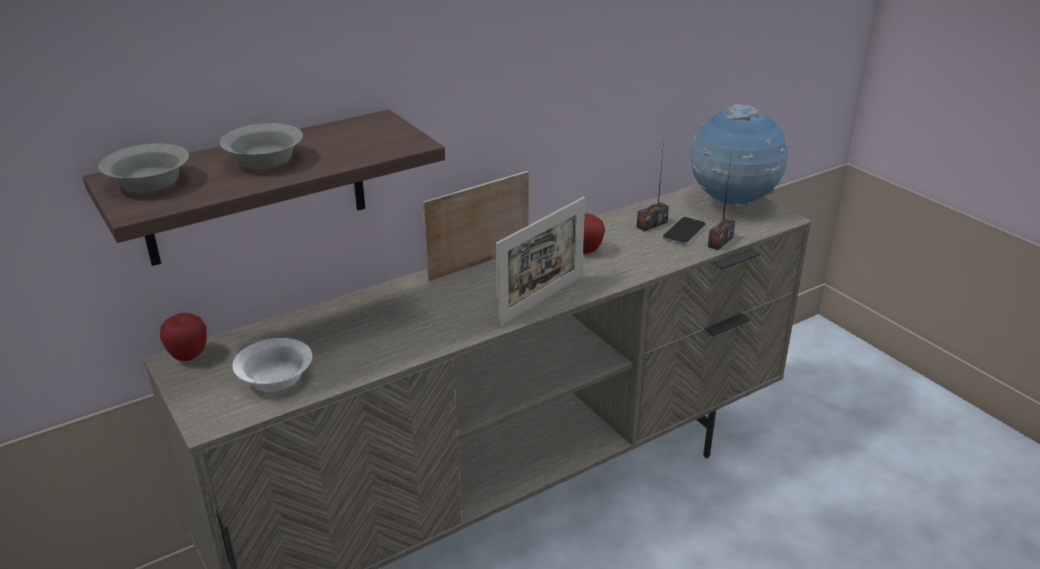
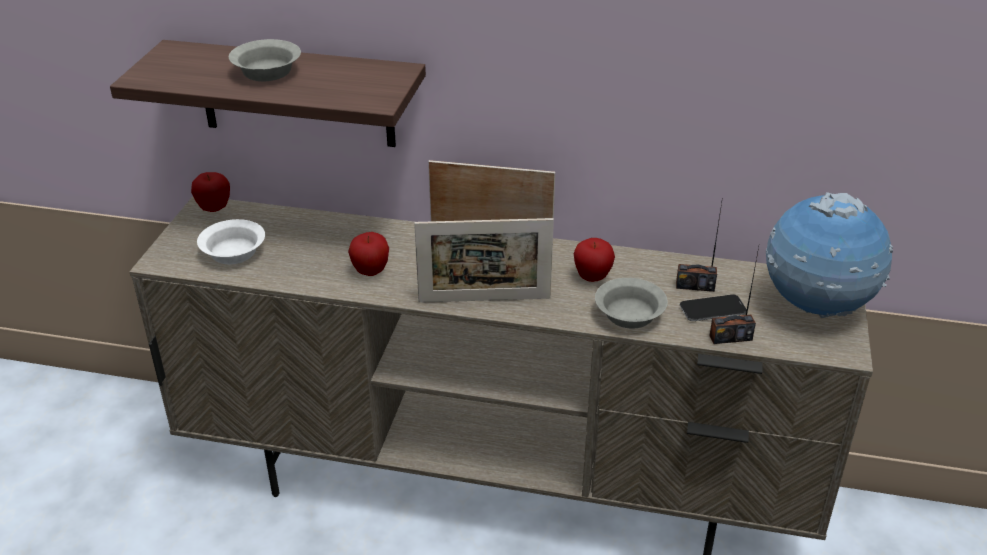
camera: 45 degrees right, 5 degrees up
(148, 182) = (181, 60): grey bowl -> grey bowl (629, 314)
(424, 327) = (370, 271): none -> apple

